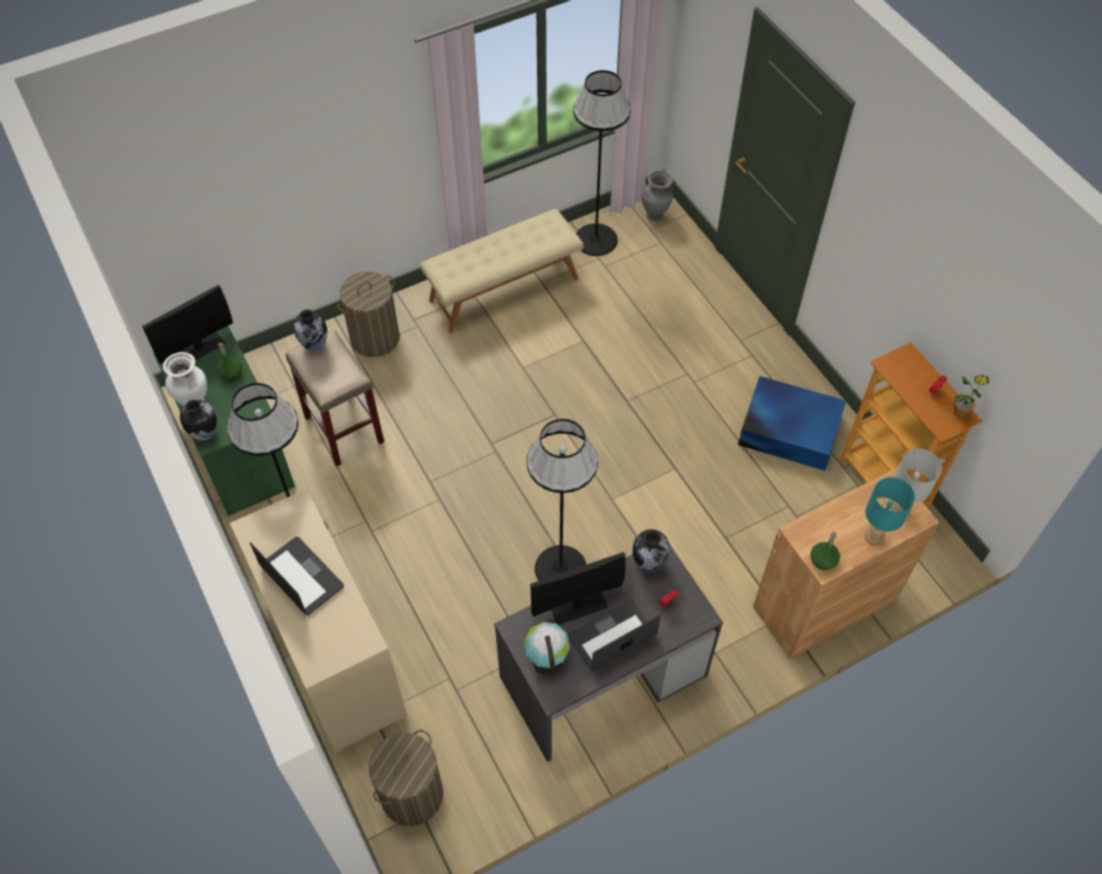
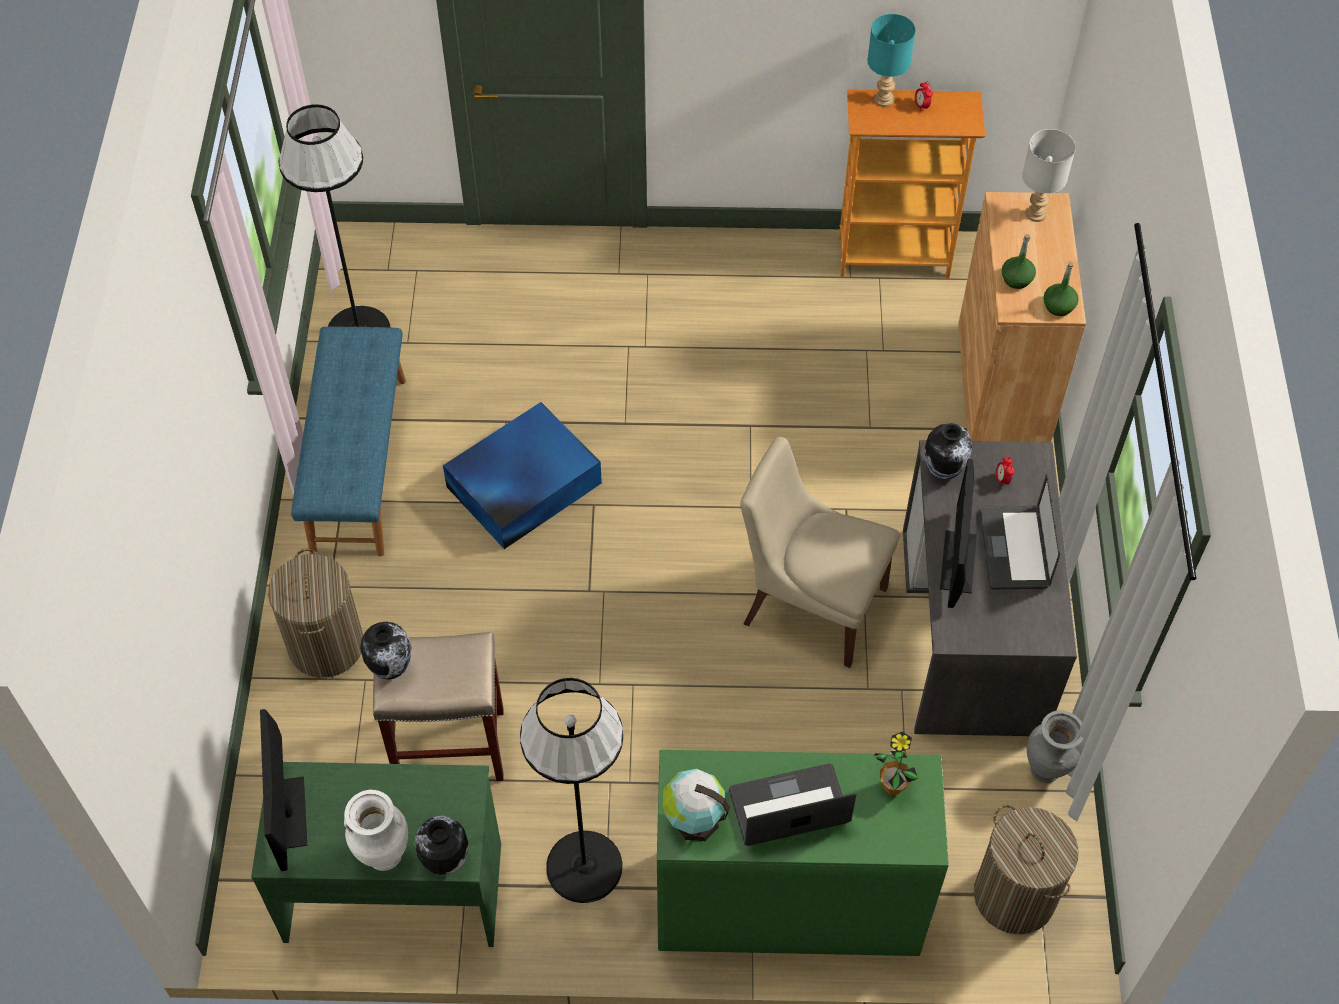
camera: 60 degrees left, 0 degrees up
(231, 373) = (363, 789): green bottle -> green bottle (1016, 279)
(334, 658) = (787, 904): beige dresser -> green dresser
(503, 288) = (357, 464): beige bench -> blue bench
(546, 658) = (1006, 623): globe -> globe (693, 820)
(561, 568) = (810, 603): black floor lamp -> beige chair
(655, 216) = (370, 254): grey vase -> grey vase (1046, 770)
(788, 429) = (769, 297): blue storage box -> blue storage box (522, 485)
(874, 536) = (1054, 251): turquoise table lamp -> turquoise table lamp (883, 99)
(959, 412) = (959, 102): potted plant -> potted plant (893, 786)

